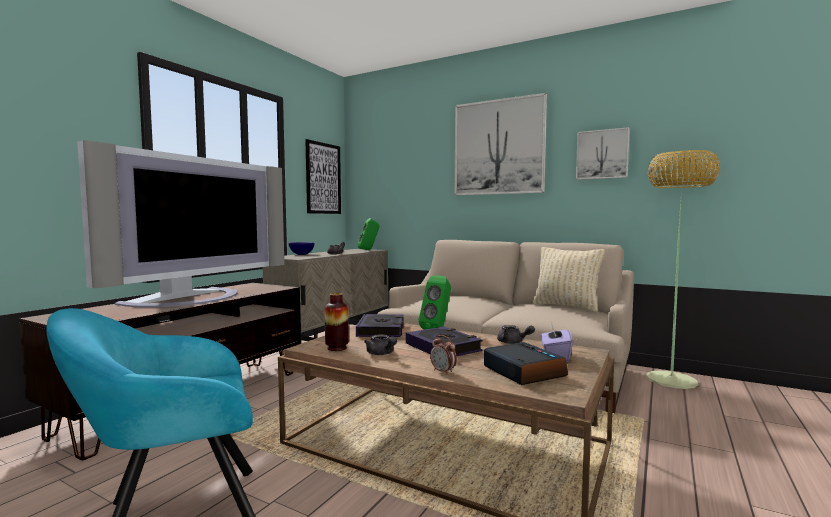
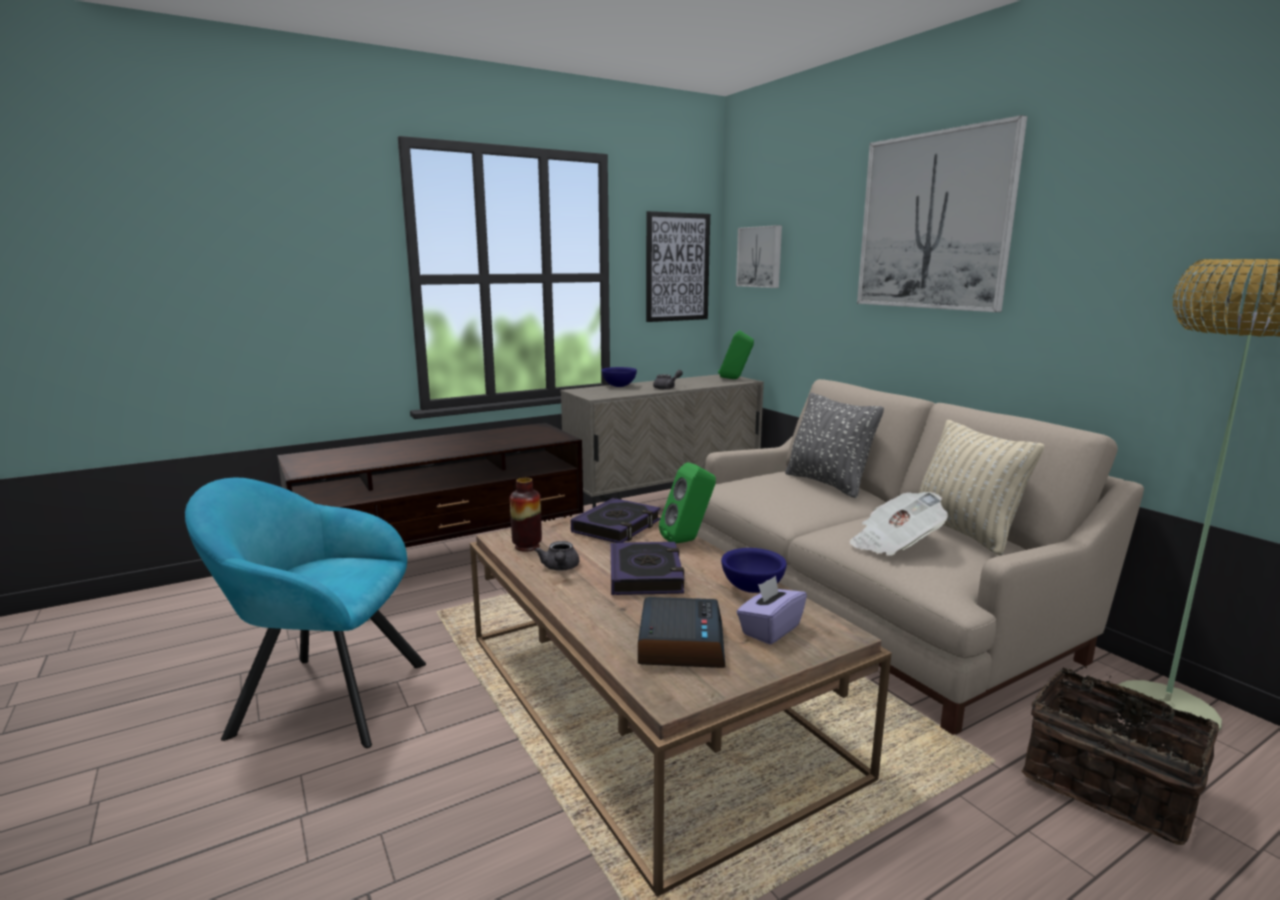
camera: 30 degrees right, 10 degrees up
(193, 298) = (445, 445): television -> none
(443, 372) = (585, 615): alarm clock -> none
(468, 297) = (827, 483): none -> grey pillow
(513, 342) = (753, 588): grey teapot -> blue bowl
(546, 315) = (894, 545): none -> newspaper
(602, 154) = (1119, 244): picture -> picture (760, 257)
(691, 414) = (1109, 784): none -> basket

